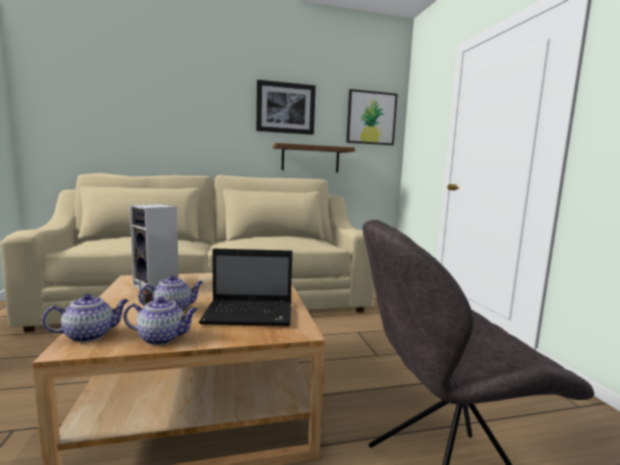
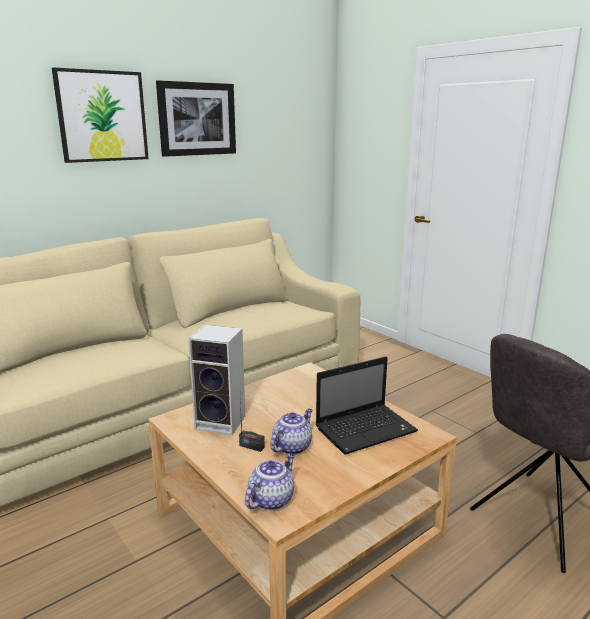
camera: 25 degrees left, 10 degrees up
(163, 338) = (338, 479): teapot -> none
(310, 159) = (233, 187): brown shelf -> none
(371, 118) = (299, 123): picture -> picture (102, 116)

